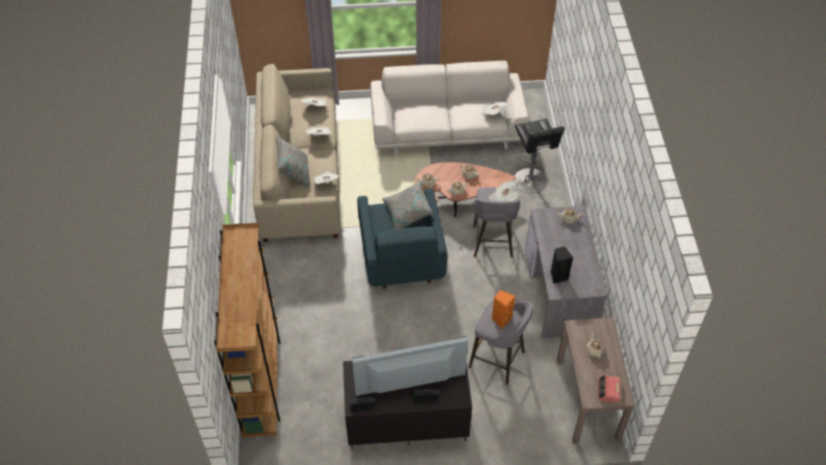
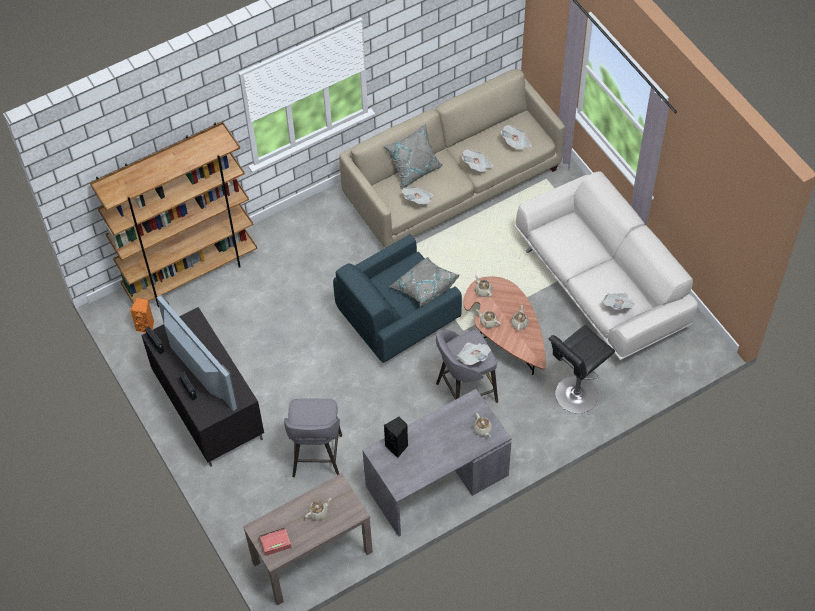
camera: 65 degrees right, 5 degrees up
(501, 319) = (313, 416): orange speaker -> orange speaker (146, 326)

